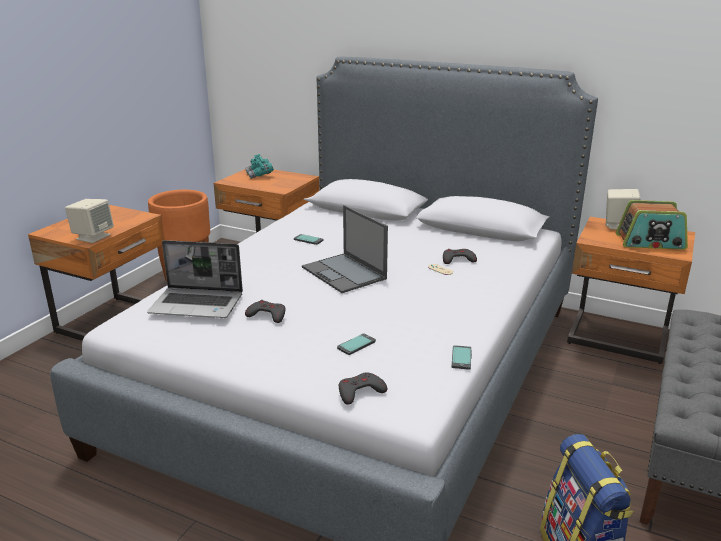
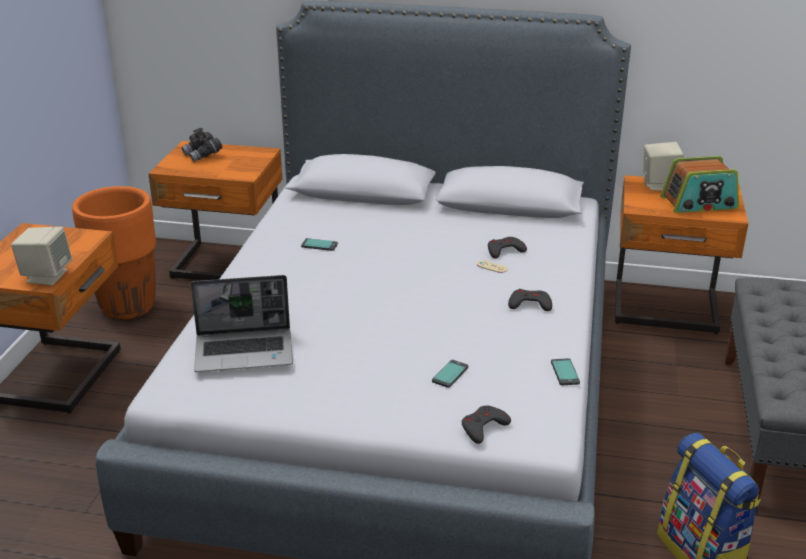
camera: 15 degrees left, 5 degrees up
(260, 175) = (203, 155): turquoise binoculars -> grey binoculars
(267, 315) = (333, 353): grey game controller -> grey game controller (529, 304)
(344, 273) = (388, 286): laptop -> none

